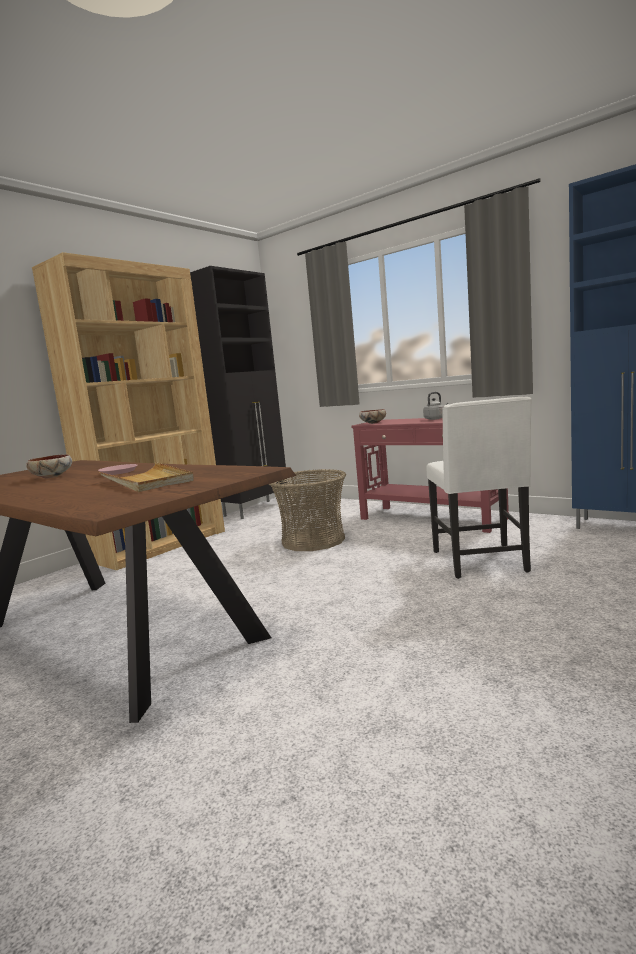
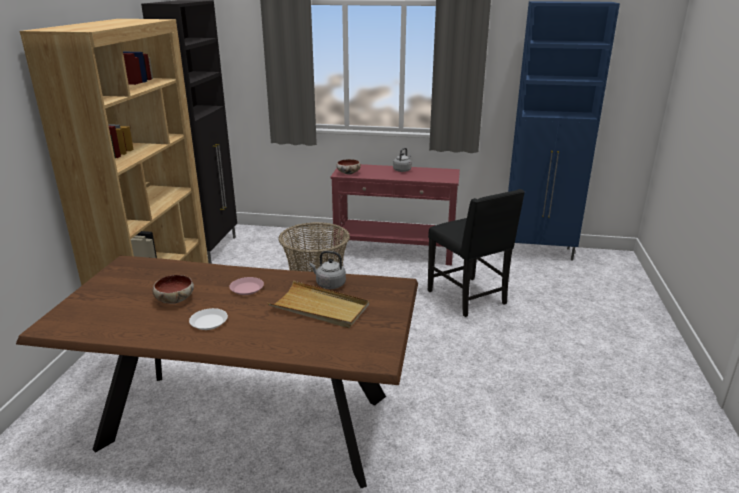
camera: 30 degrees left, 15 degrees up
(40, 486) = (209, 322): none -> white plate
(193, 470) = (329, 284): none -> grey kettle
(481, 562) = (468, 298): white chair -> black chair

